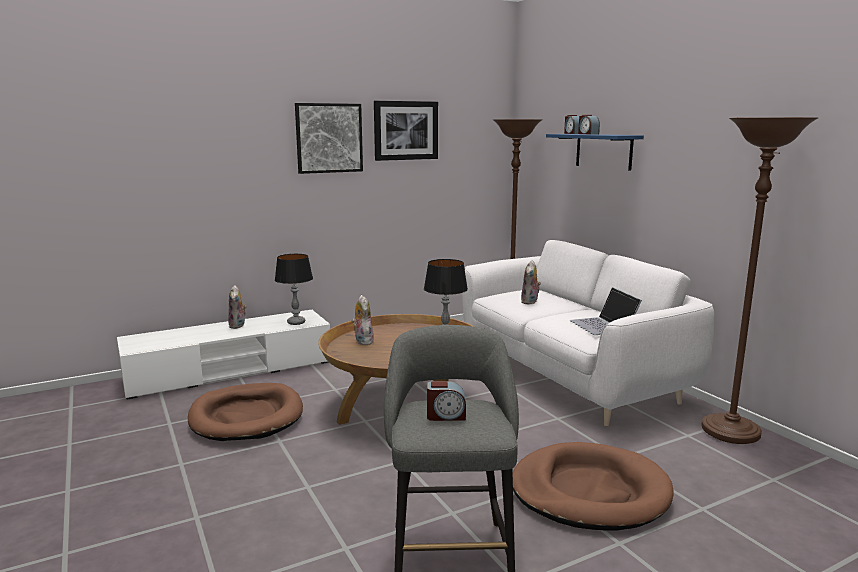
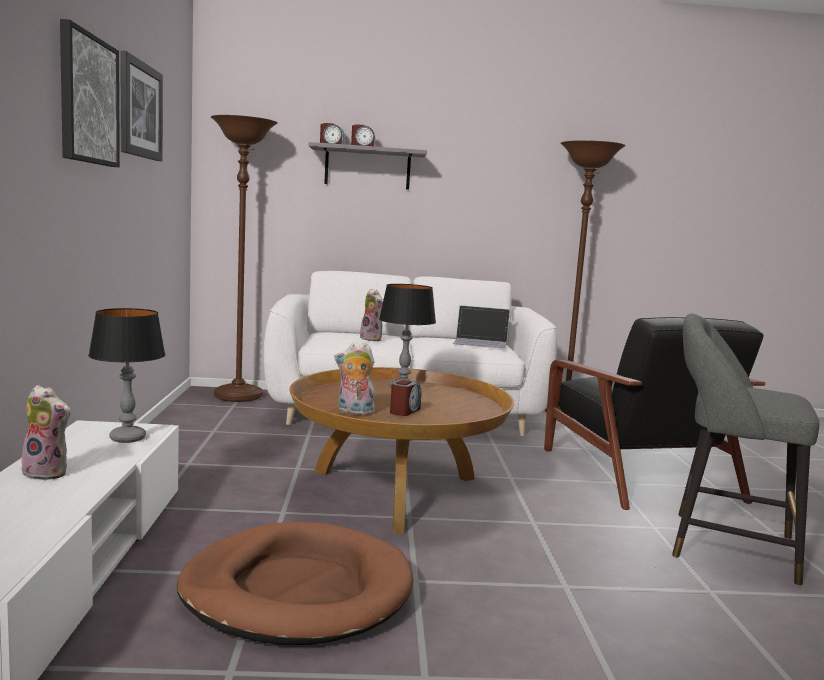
camera: 65 degrees left, 5 degrees down
(446, 416) = (757, 394): alarm clock -> alarm clock (404, 411)
(589, 491) = (636, 472): brown dog bed -> black armchair
(603, 151) = (367, 168): blue shelf -> grey shelf

